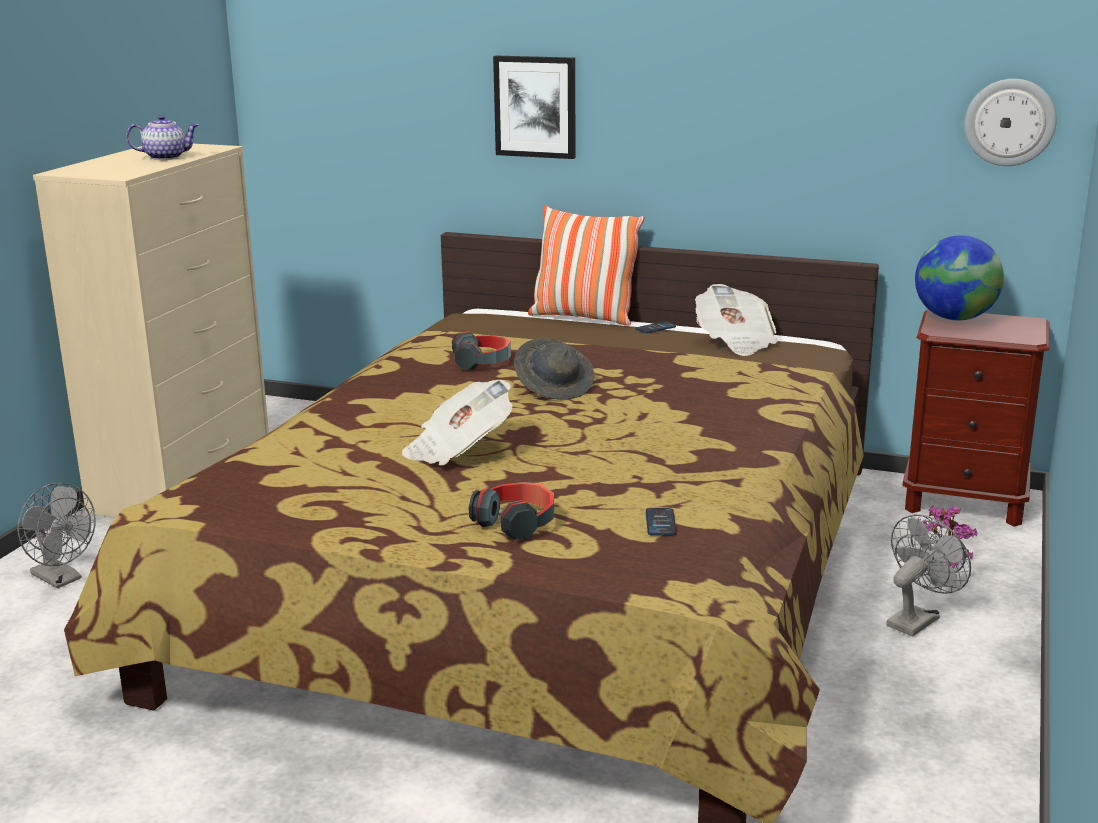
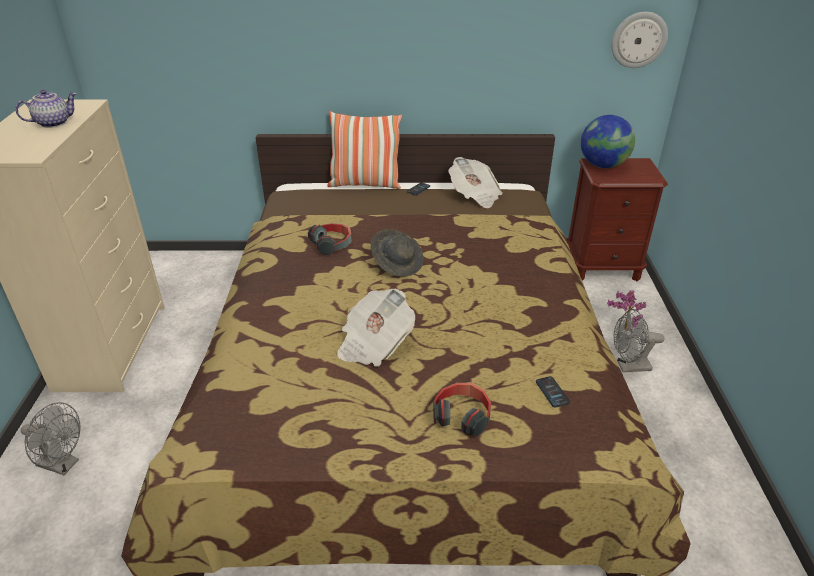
camera: 20 degrees left, 15 degrees up
(535, 106) = (317, 42): picture -> none
(917, 619) = (628, 367): grey fan -> grey fan turned 120 degrees counterclockwise

